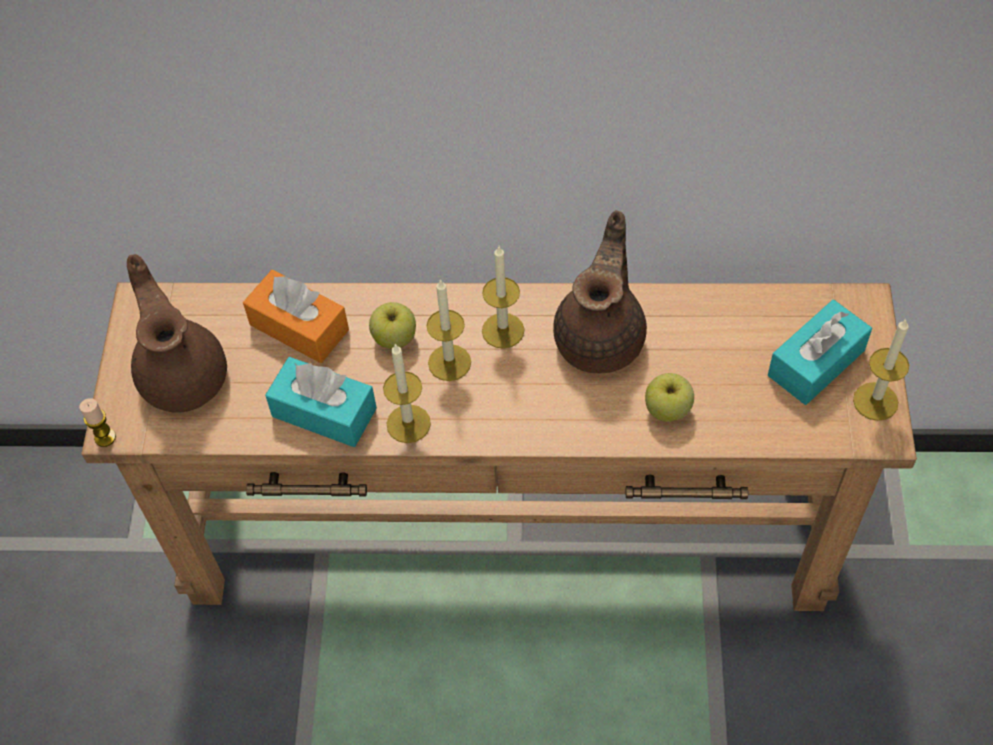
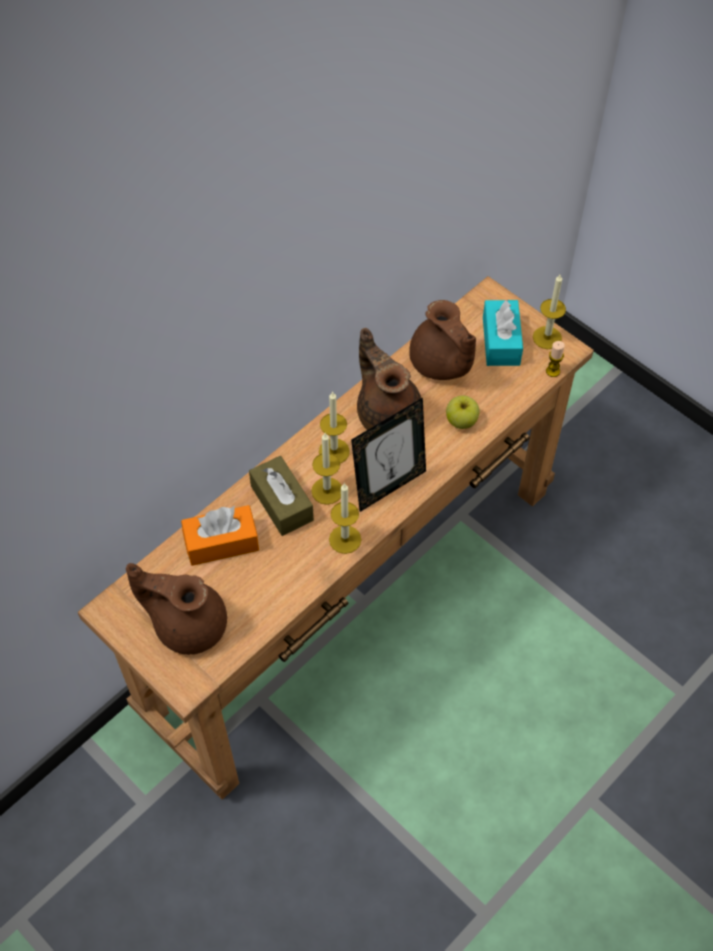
camera: 50 degrees left, 0 degrees up
(105, 437) = (187, 696): candle -> candle (552, 371)
(324, 412) = (293, 573): turquoise tissue box -> none
(395, 338) = (282, 503): apple -> brown tissue box
(512, 410) = (389, 486): none -> picture frame
(719, 334) = (441, 364): none -> brown teapot

